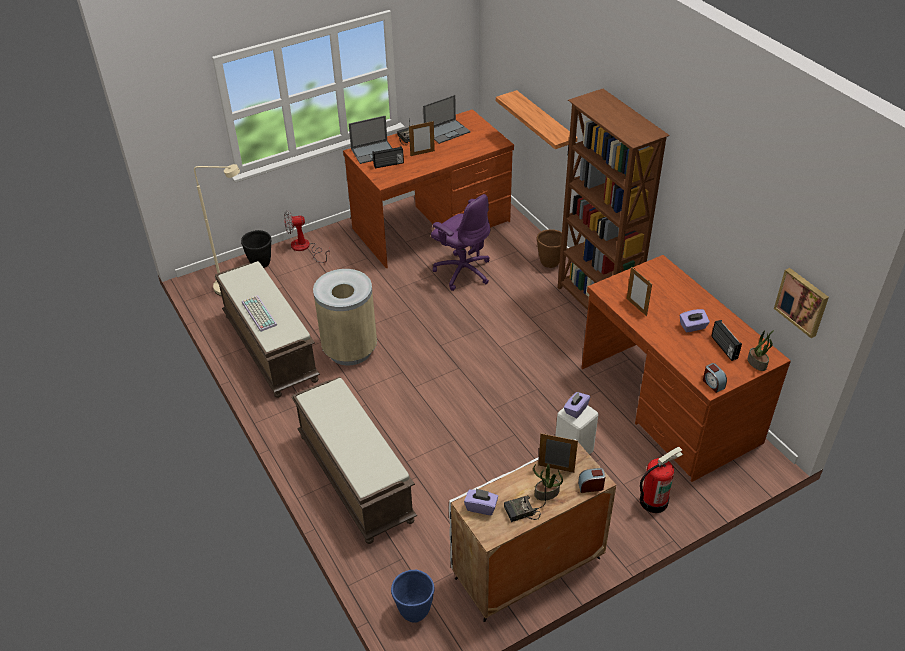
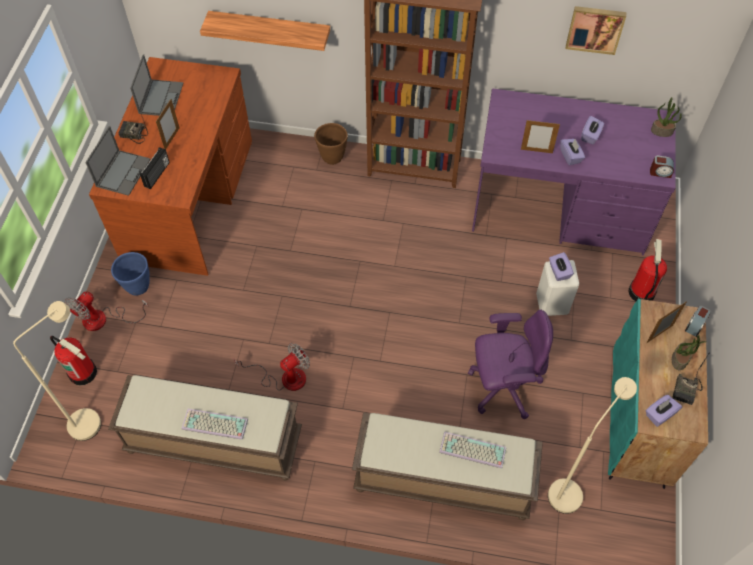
camera: 50 degrees left, 15 degrees up
(261, 264) = (83, 372): black planter -> fire extinguisher
(350, 349) = (284, 378): beige trash can -> fan
(363, 445) = (471, 451): none -> keyboard
(414, 611) = (618, 532): blue planter -> blue planter (138, 287)
(421, 557) = (569, 488): none -> beige floor lamp
(462, 271) = (275, 223): purple office chair -> purple office chair (503, 387)
(527, 569) = (638, 421): white cabinet -> turquoise cabinet
(656, 327) = (570, 156): none -> purple tissue box
(668, 405) = (560, 209): brown desk -> purple desk
(723, 347) = (629, 136): radio -> none
(802, 301) = (682, 59): picture -> picture (595, 28)

